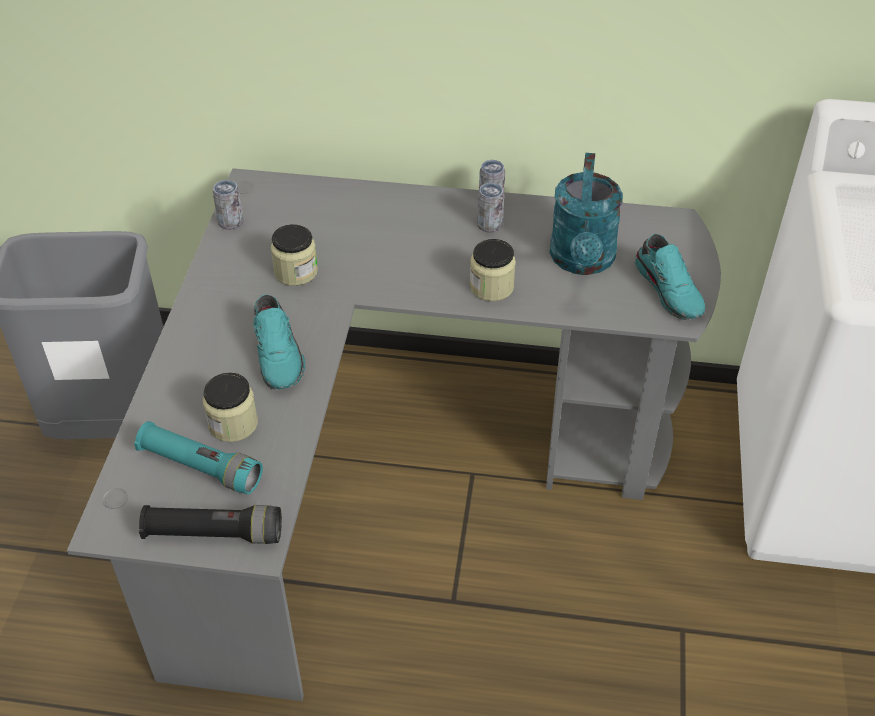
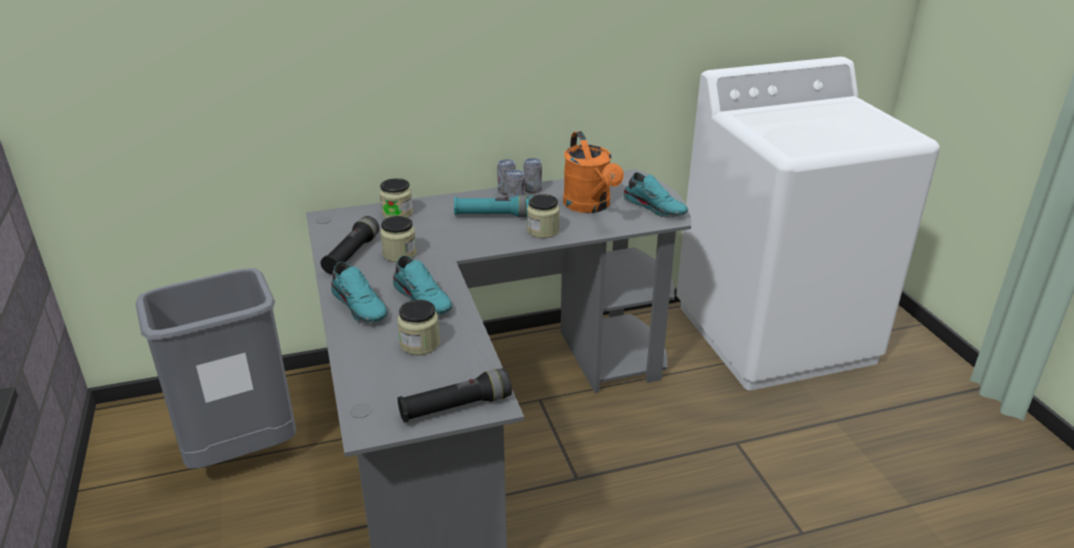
camera: 25 degrees left, 15 degrees down
(200, 467) = (414, 374): turquoise flashlight -> turquoise flashlight (494, 216)
(205, 342) = (361, 306): none -> turquoise shoe
(231, 222) = (328, 239): can -> can (532, 190)
(242, 256) = (351, 255): none -> black flashlight
(333, 202) = (397, 213): none -> jar
(582, 261) = (590, 206): turquoise watering can -> orange watering can

